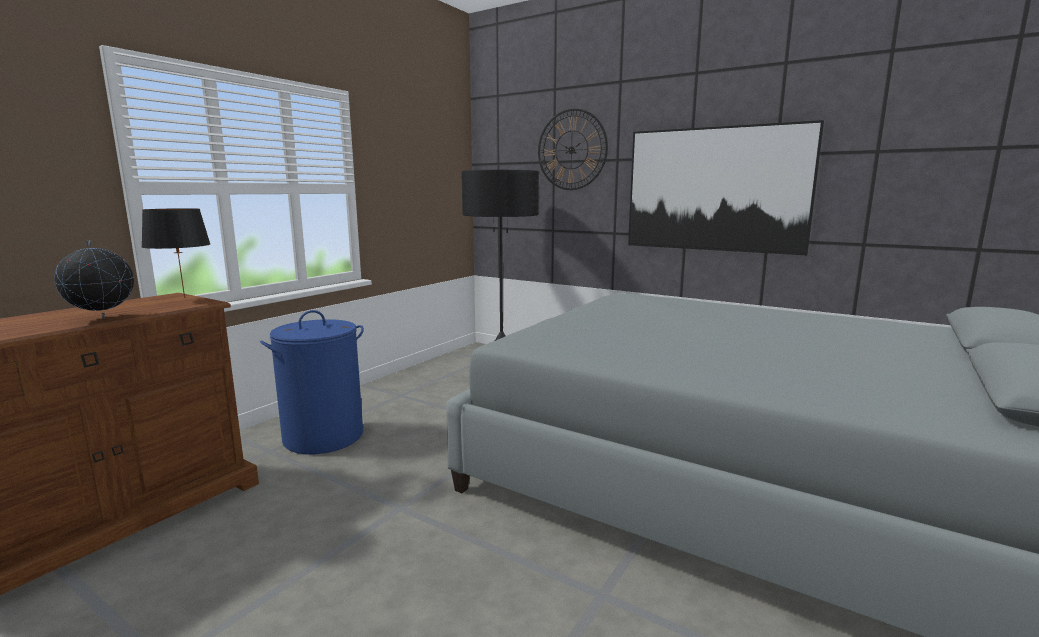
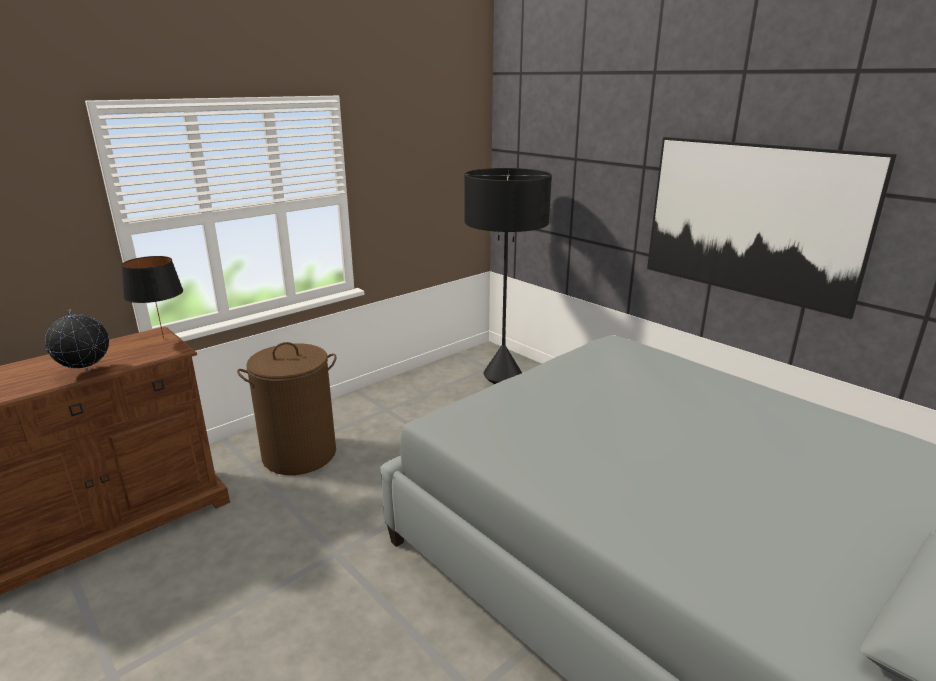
camera: 15 degrees right, 10 degrees up
(324, 436) = (299, 454): blue laundry basket -> brown laundry basket
(571, 150) = (594, 148): wall clock -> none

